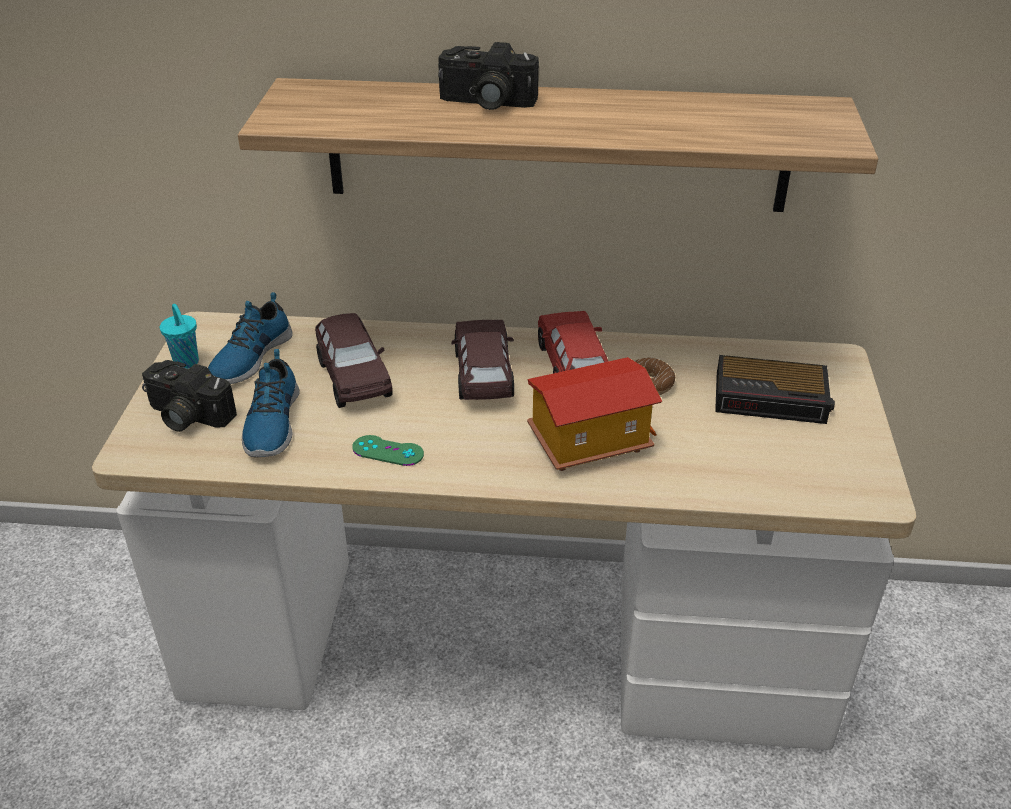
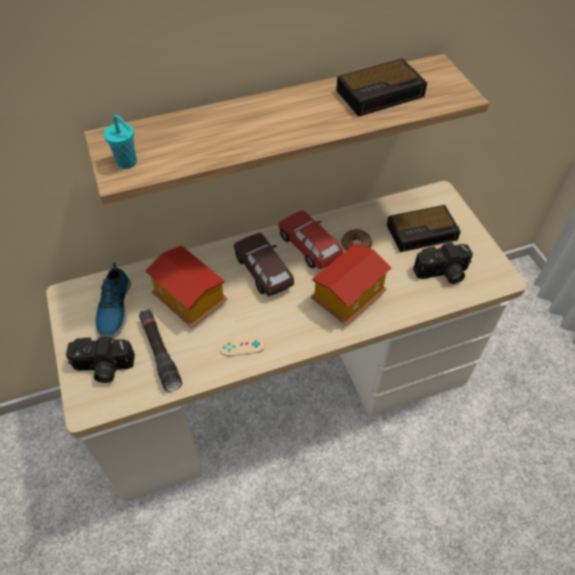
camera: 25 degrees left, 15 degrees up
(187, 363) = (76, 327): turquoise cup -> turquoise cup (128, 163)
(271, 423) = (160, 352): shoe -> black flashlight
(353, 377) = (189, 300): brown toy car -> toy house
(388, 451) = (242, 346): green game controller -> beige game controller
(485, 103) = (242, 117): camera -> camera (442, 273)
(711, 117) = (381, 93): none -> alarm clock

